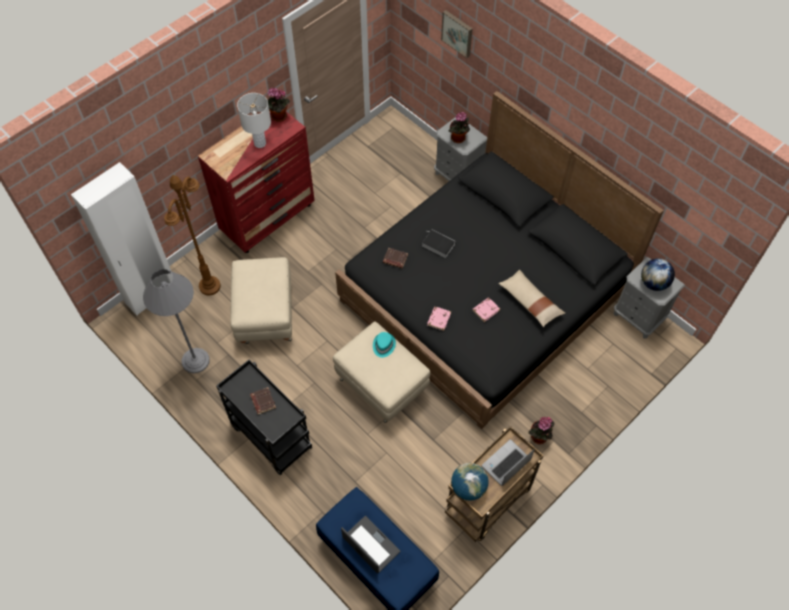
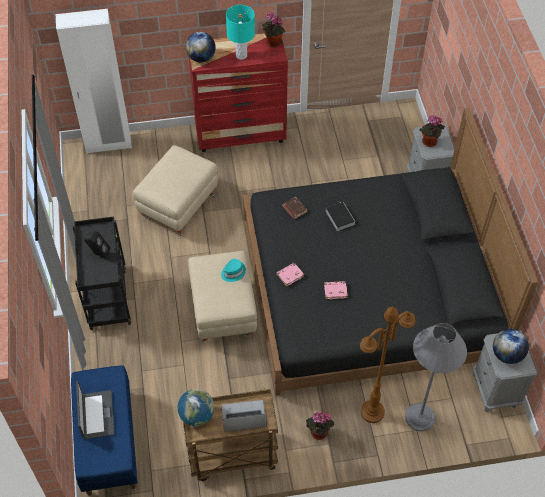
camera: 35 degrees right, 5 degrees down
(195, 360) = (100, 209): grey floor lamp -> grey floor lamp (420, 417)
(209, 286) = (155, 161): brown floor lamp -> brown floor lamp (372, 412)
(225, 165) = (201, 58): none -> globe
(260, 143) = (241, 56): white table lamp -> turquoise table lamp
(262, 401) = (98, 254): brown book -> black speaker
(457, 33) = (461, 39): picture -> none
(530, 302) = (380, 306): beige pillow -> none

